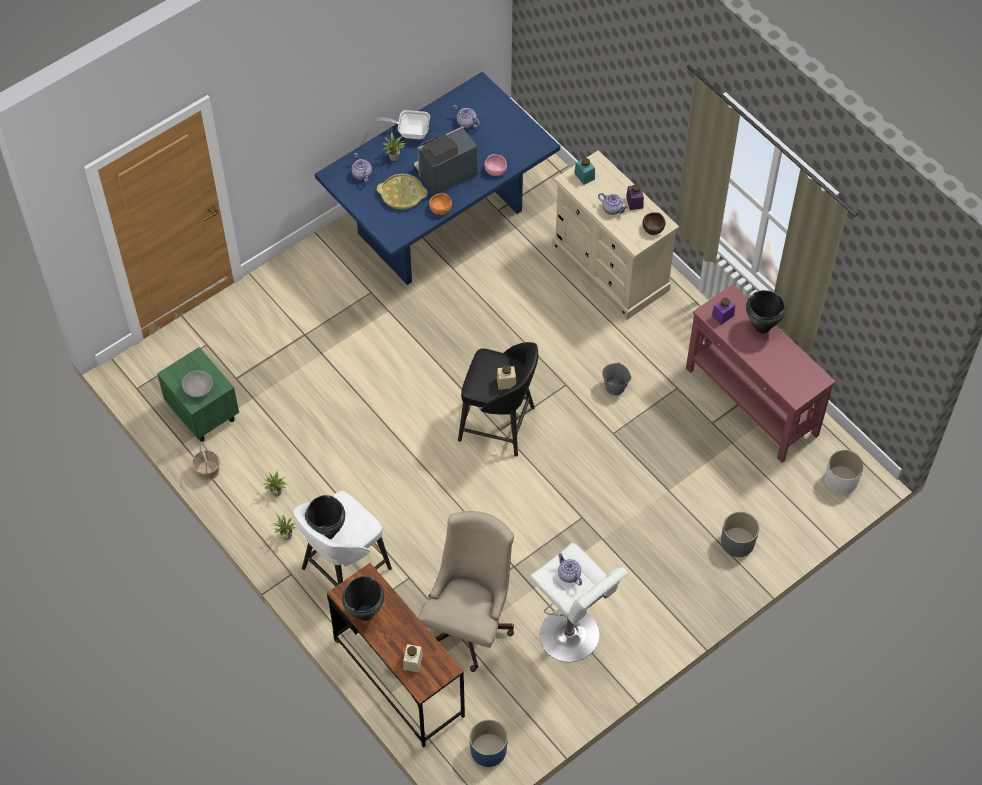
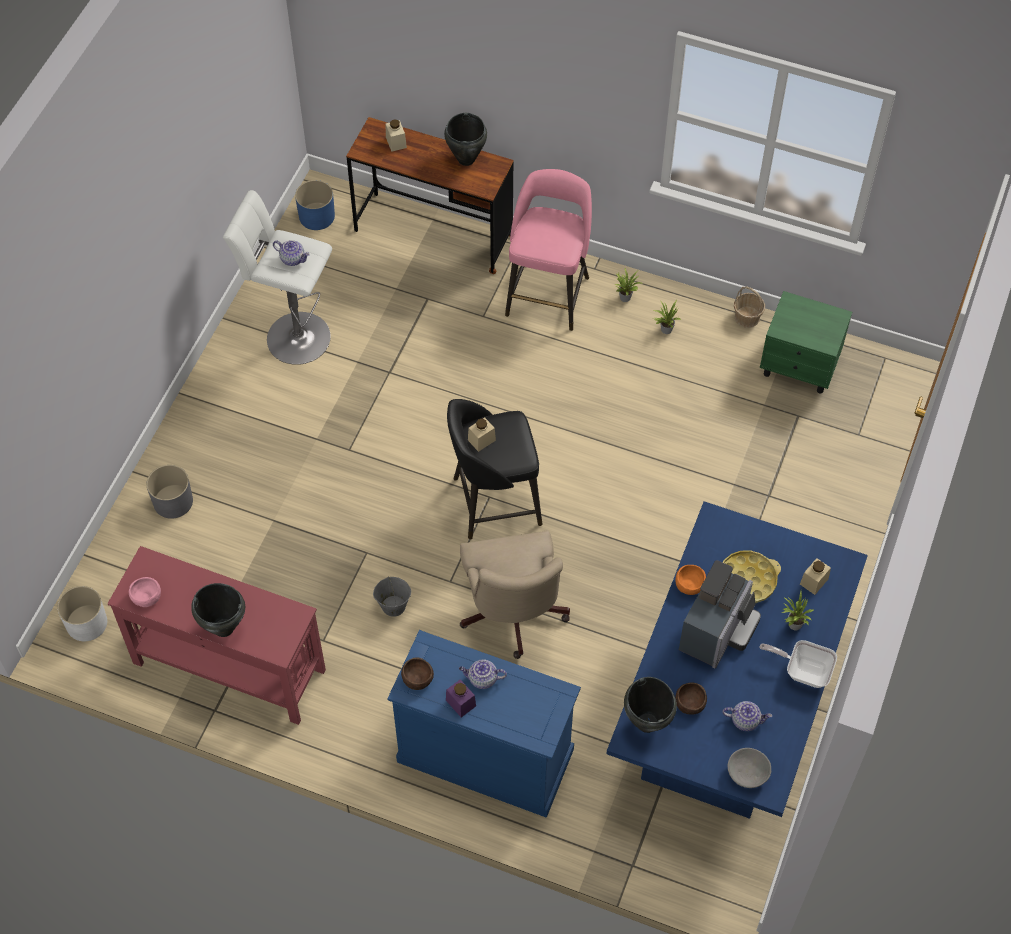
camera: 150 degrees right, 0 degrees up
(198, 389) = (798, 316): grey bowl -> grey bowl (747, 773)
(327, 532) = (556, 219): black cooking pot -> black cooking pot (647, 722)
(344, 570) = (548, 294): white stool -> pink stool
(361, 174) = (814, 581): teapot -> beige jar
(410, 131) = (803, 670): frying pan -> frying pan turned 135 degrees counterclockwise
(469, 623) = (399, 305): beige office chair -> beige office chair (513, 616)
(491, 146) = (690, 702): none -> brown bowl
(496, 170) = (661, 670): pink bowl -> pink bowl (146, 596)
(584, 176) = (545, 708): turquoise jar -> none
(610, 268) = (485, 755): beige dresser -> blue dresser
(722, 315) = (277, 619): purple jar -> none

